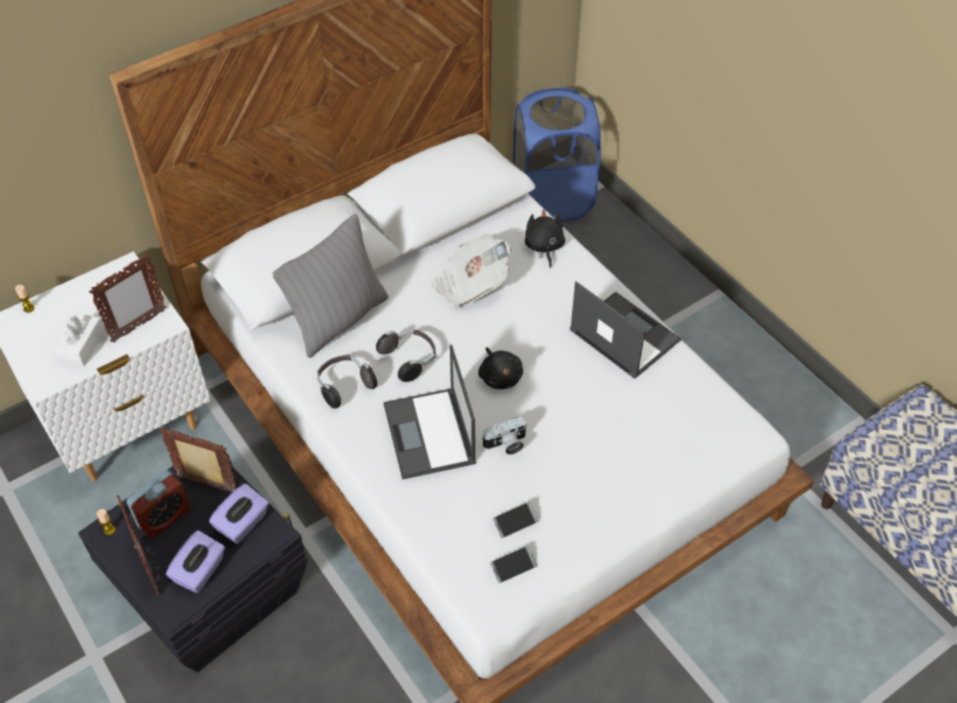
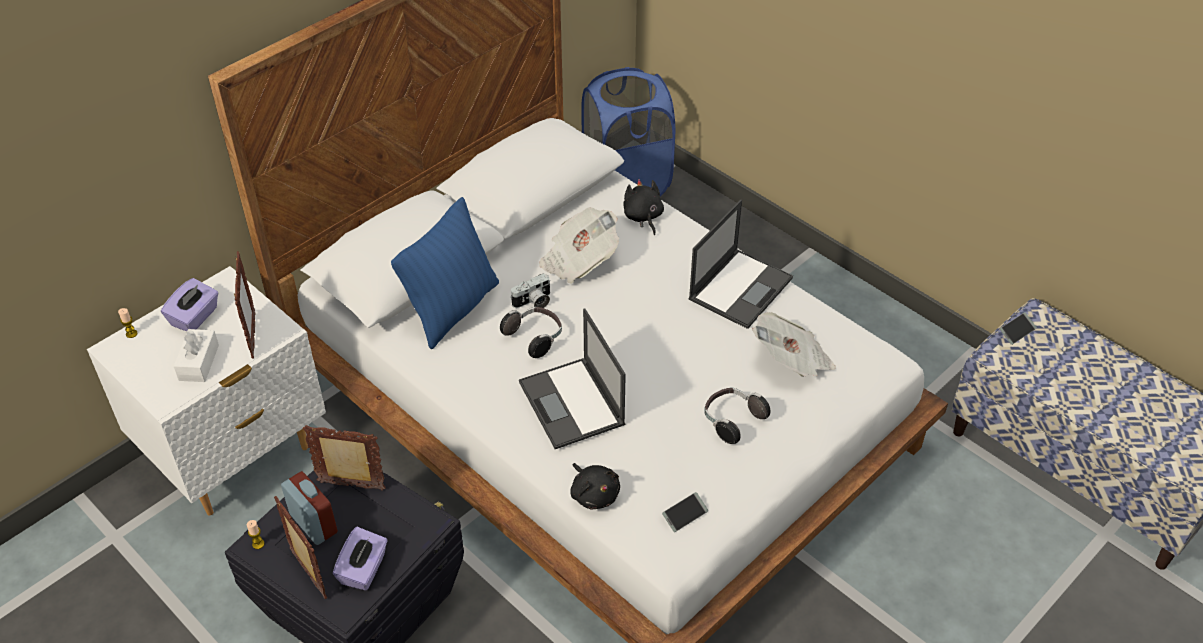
camera: 10 degrees left, 5 degrees down
(138, 326) = (253, 336): picture frame -> picture frame turned 45 degrees counterclockwise
(164, 517) = (313, 523): alarm clock -> alarm clock turned 75 degrees counterclockwise
(243, 523) = (397, 518): purple tissue box -> purple tissue box (195, 317)
(338, 319) = (453, 309): grey pillow -> blue pillow
(344, 386) = (474, 371): headphones -> headphones (732, 421)
(500, 376) = (629, 341): black plush toy -> black plush toy (594, 494)
(506, 444) = (651, 403): camera -> camera (533, 302)
(515, 522) = (677, 473): phone -> phone (1017, 331)
(623, 335) = (741, 288): laptop -> laptop turned 90 degrees clockwise
(657, 420) = (792, 361): none -> newspaper

